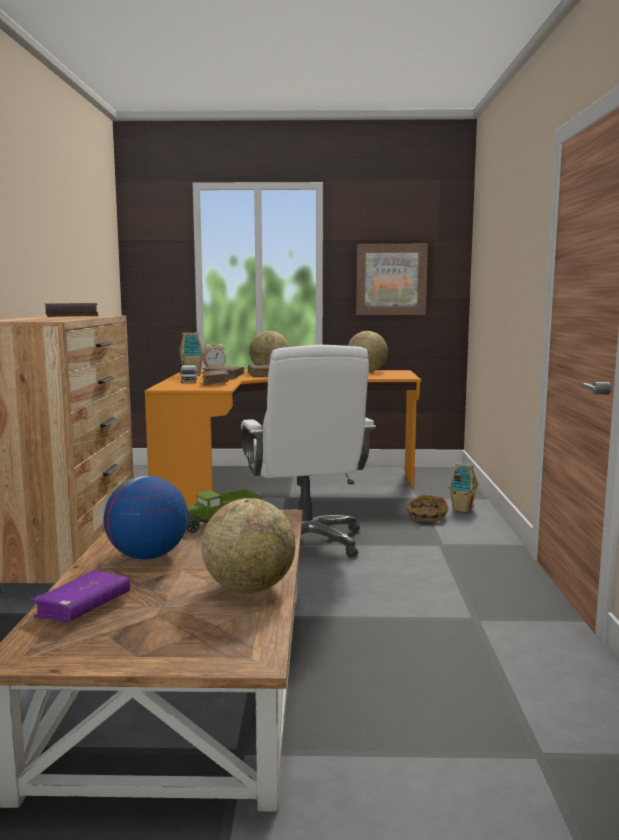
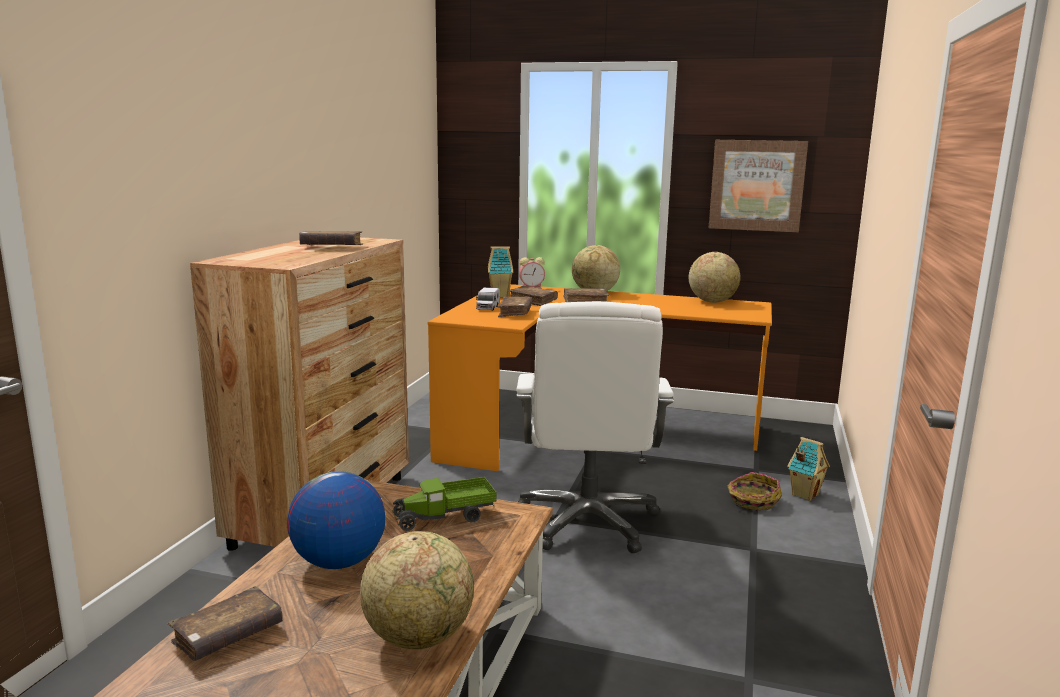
camera: 15 degrees right, 5 degrees up
(83, 607) = (228, 635): purple book -> brown book

